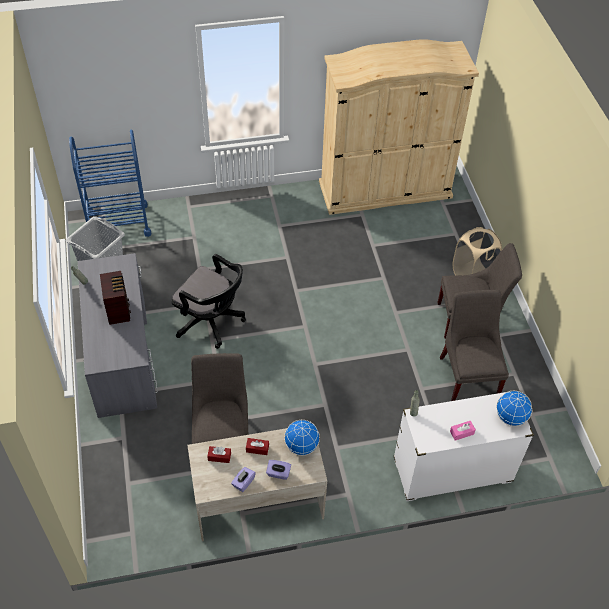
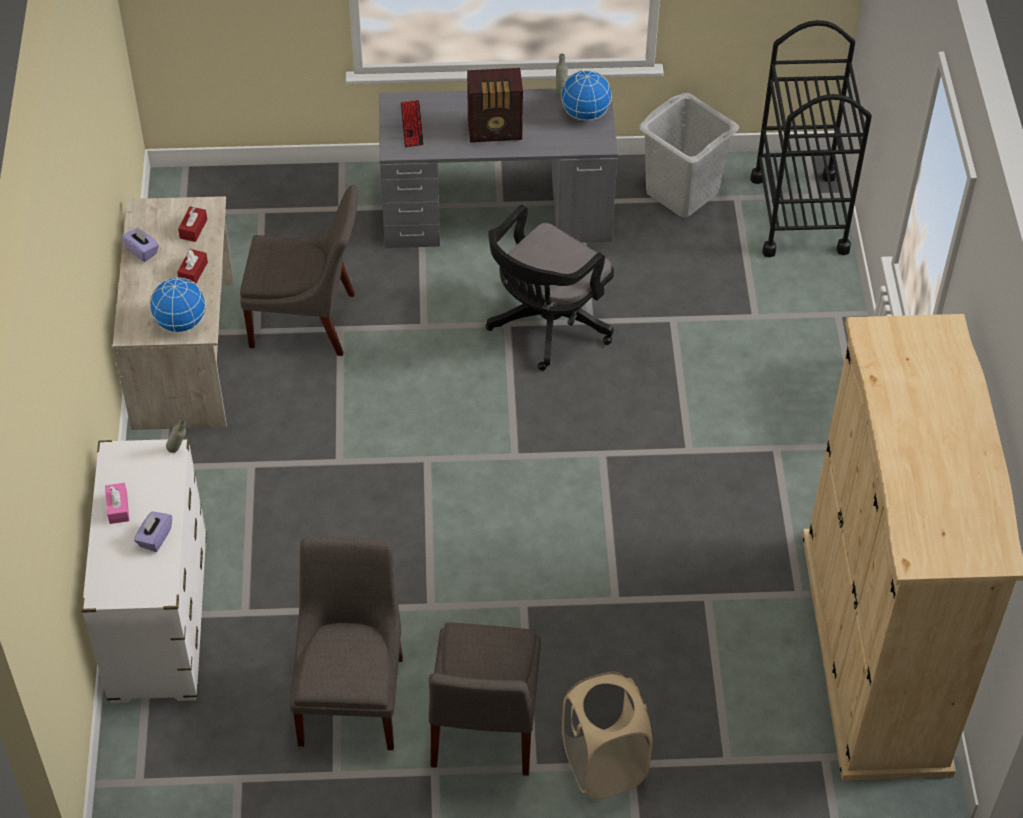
camera: 100 degrees right, 0 degrees up
(115, 352) = (412, 124): none -> keyboard
(118, 223) = (799, 214): blue cart -> black cart
(278, 473) = (143, 291): purple tissue box -> purple tissue box (155, 538)
(469, 374) = (352, 694): grey chair -> grey chair turned 90 degrees counterclockwise
(510, 417) = (124, 585): globe -> globe (585, 114)

